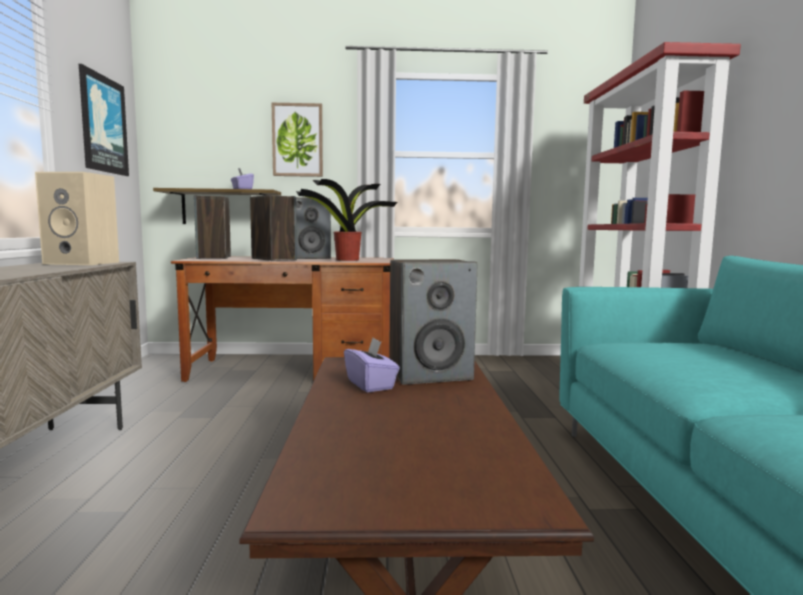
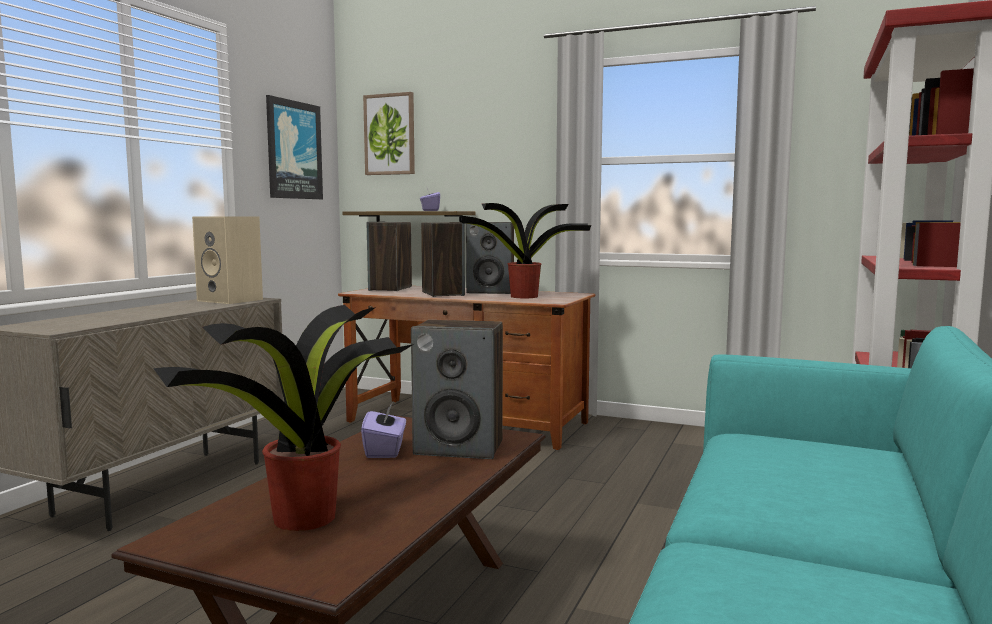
camera: 25 degrees right, 0 degrees up
(297, 140) = (494, 150): picture -> picture (390, 134)
(405, 451) = (308, 516): none -> potted plant

